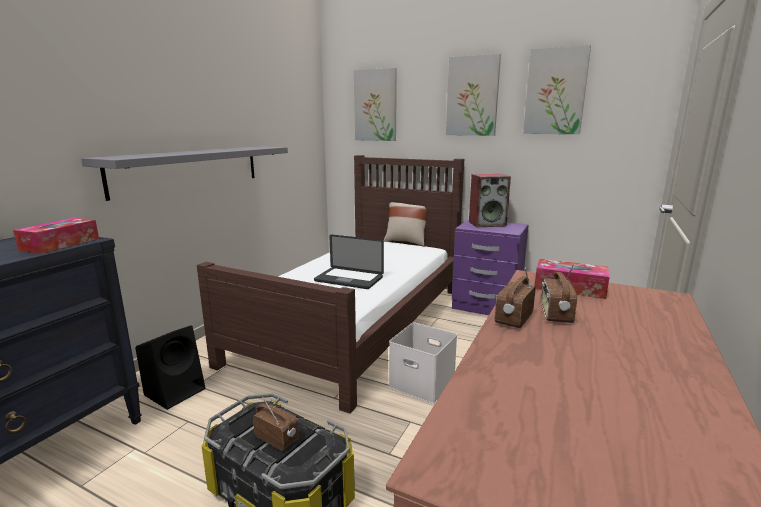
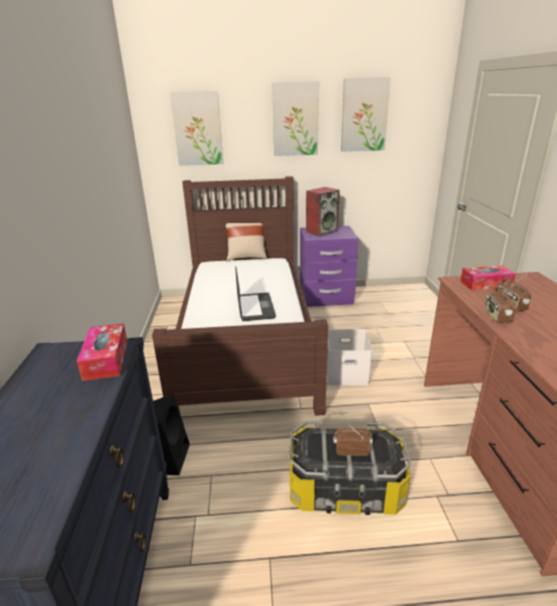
camera: 30 degrees left, 10 degrees up
(190, 169) = (86, 234): grey shelf -> none
(349, 279) = (255, 307): laptop -> laptop turned 90 degrees counterclockwise

